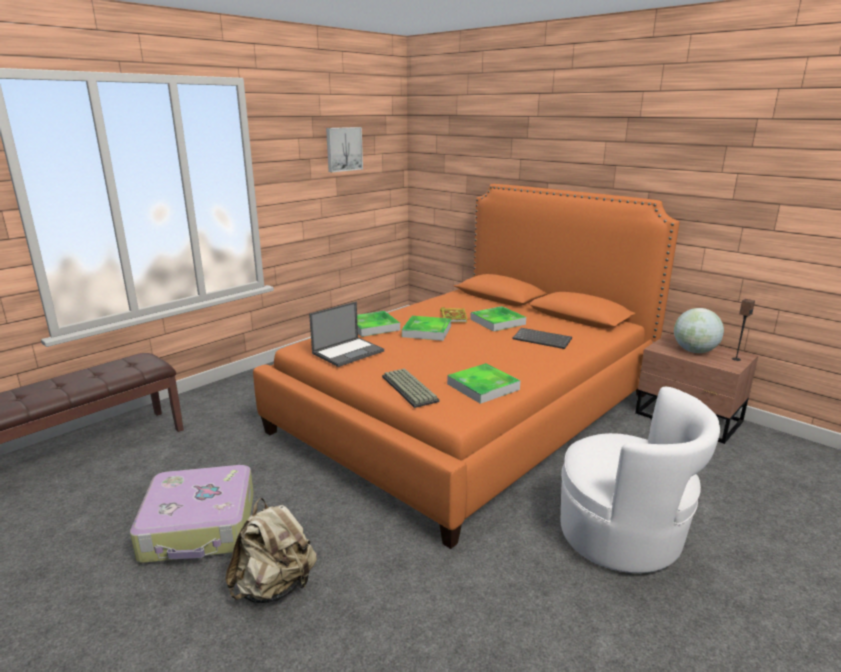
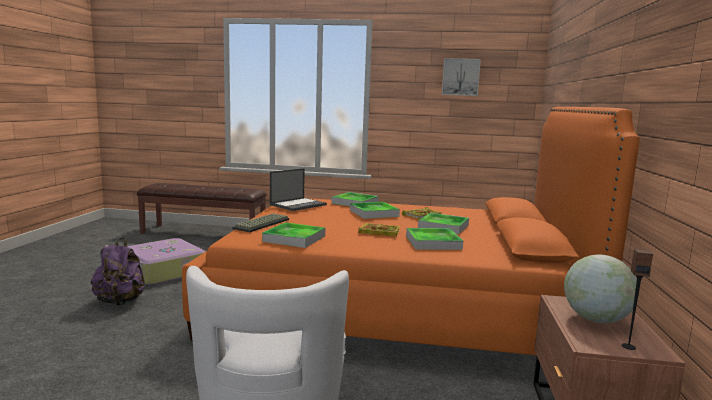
camera: 55 degrees right, 10 degrees down
(275, 587) = (120, 302): beige backpack -> purple backpack
(348, 352) = (298, 204): laptop -> laptop turned 60 degrees counterclockwise
(494, 348) = (378, 232): none -> book
(543, 339) = (433, 242): keyboard -> tray

